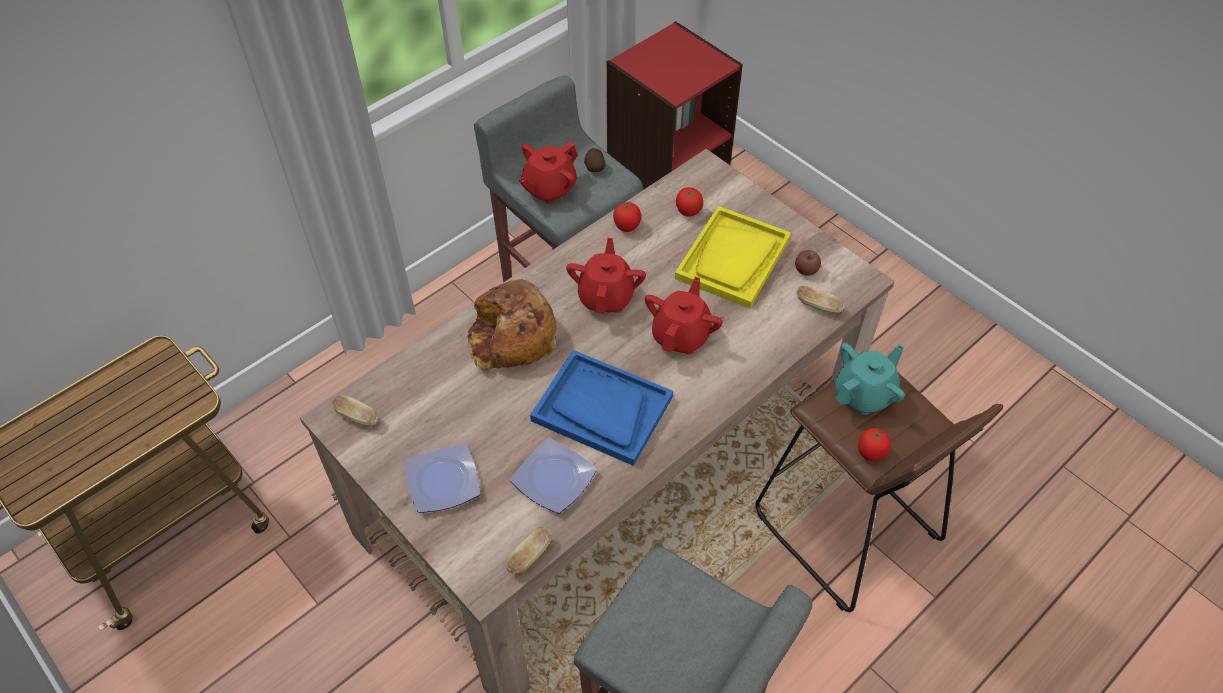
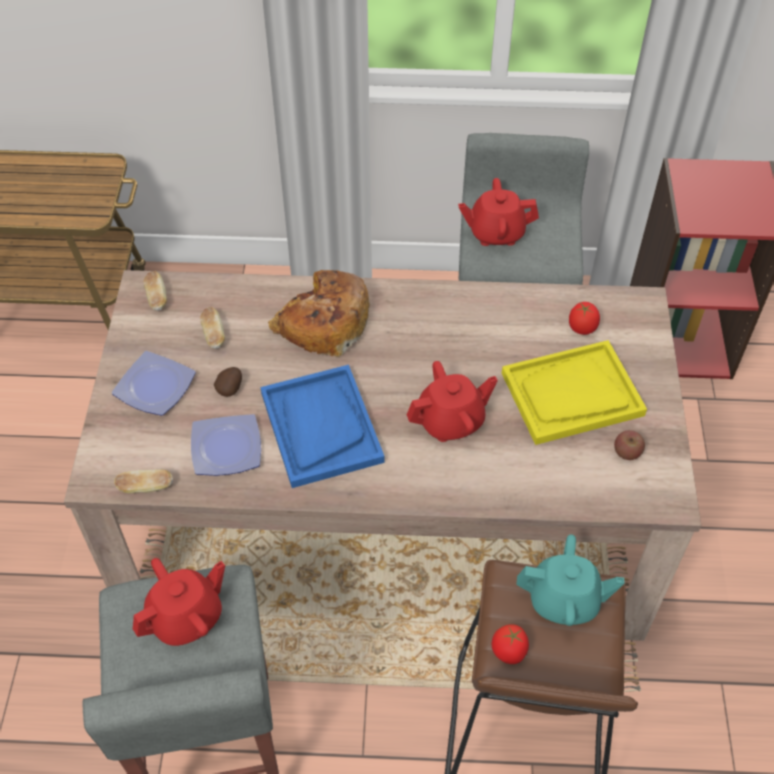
camera: 45 degrees right, 0 degrees up
(594, 167) = (554, 240): potato -> potato (230, 388)
(606, 296) = (429, 346): red teapot -> red teapot (186, 617)
(627, 226) = (514, 303): tomato -> none
(818, 306) = (599, 490): bread -> bread (213, 335)

